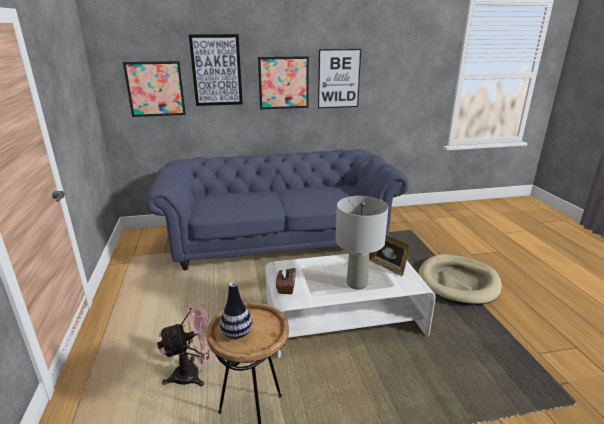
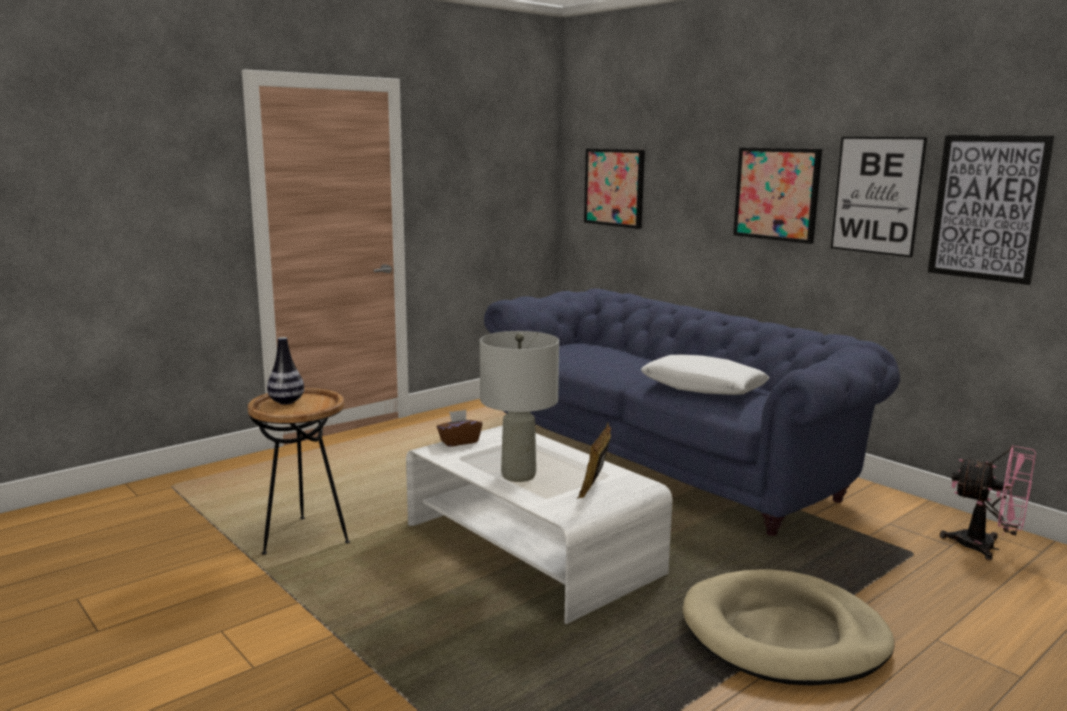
camera: 60 degrees right, 10 degrees down
(194, 373) = (347, 491): pink fan -> pink fan (986, 547)
(216, 70) = (686, 166): picture -> picture (987, 208)
(318, 196) = (703, 387): none -> white pillow

